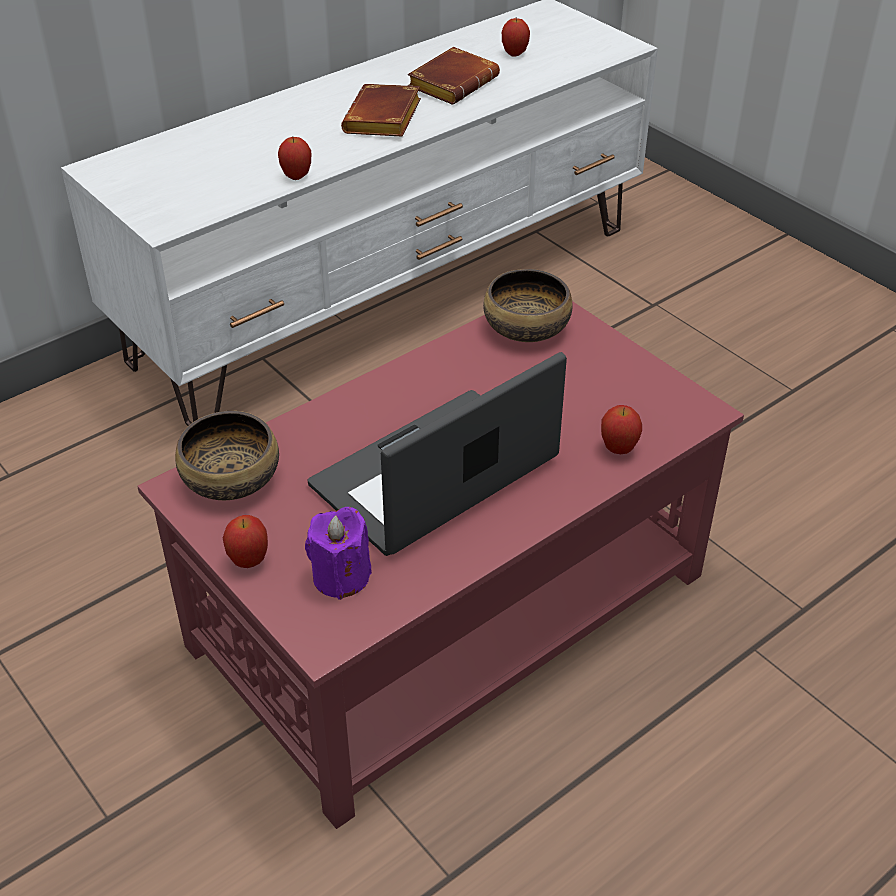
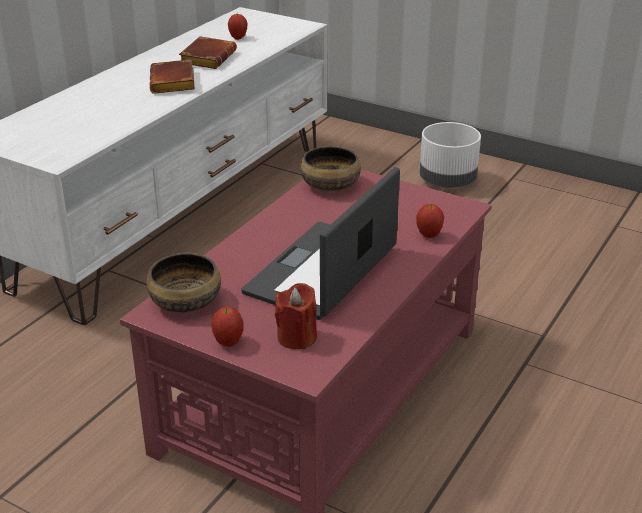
camera: 20 degrees left, 10 degrees down
(296, 177) = (134, 121): apple -> none
(341, 577) = (297, 337): purple candle -> red candle
(789, 315) = (448, 181): none -> white planter

